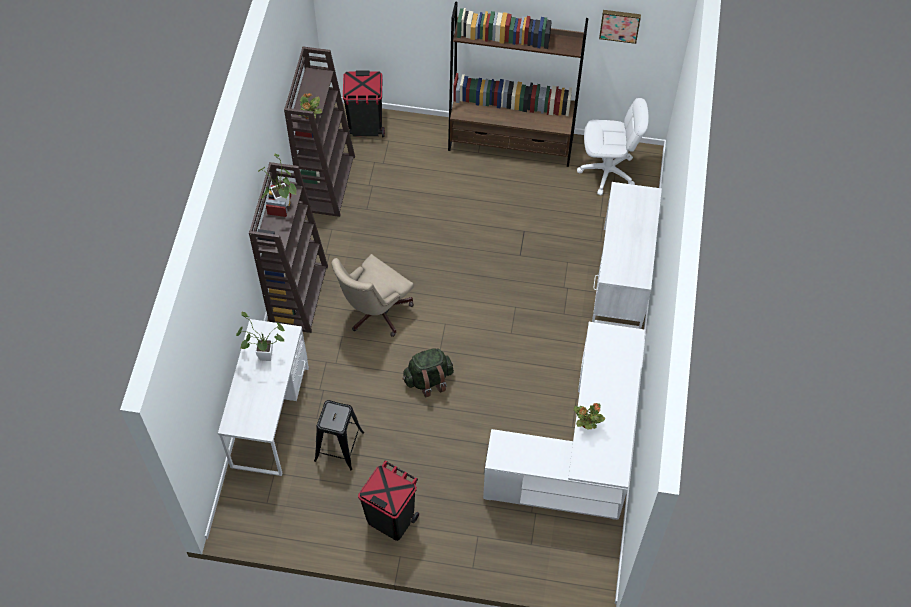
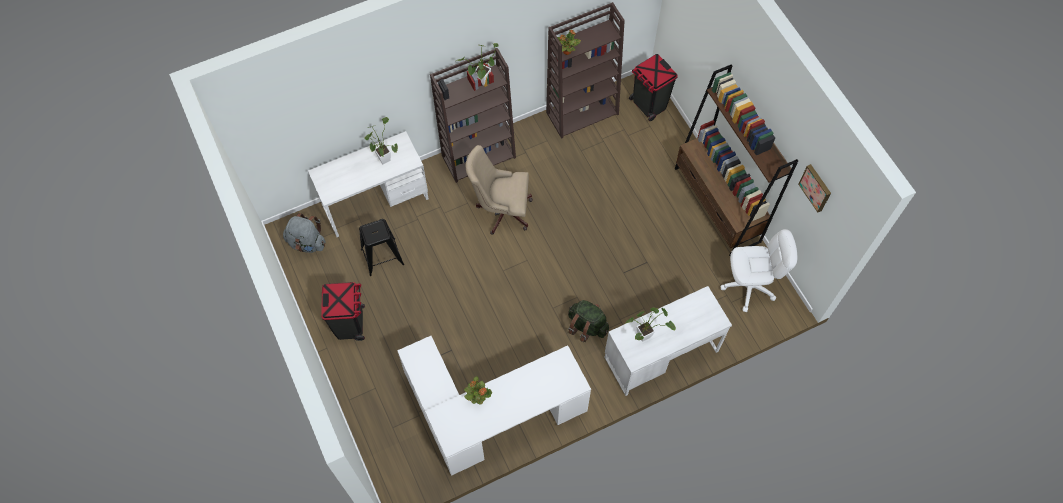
camera: 55 degrees right, 5 degrees up
(265, 507) = (307, 243): none -> grey backpack
(428, 380) = (474, 278): green backpack -> green backpack (586, 326)
(607, 172) = (748, 286): white office chair -> white office chair turned 60 degrees counterclockwise
(623, 255) = (646, 334): none -> potted plant

